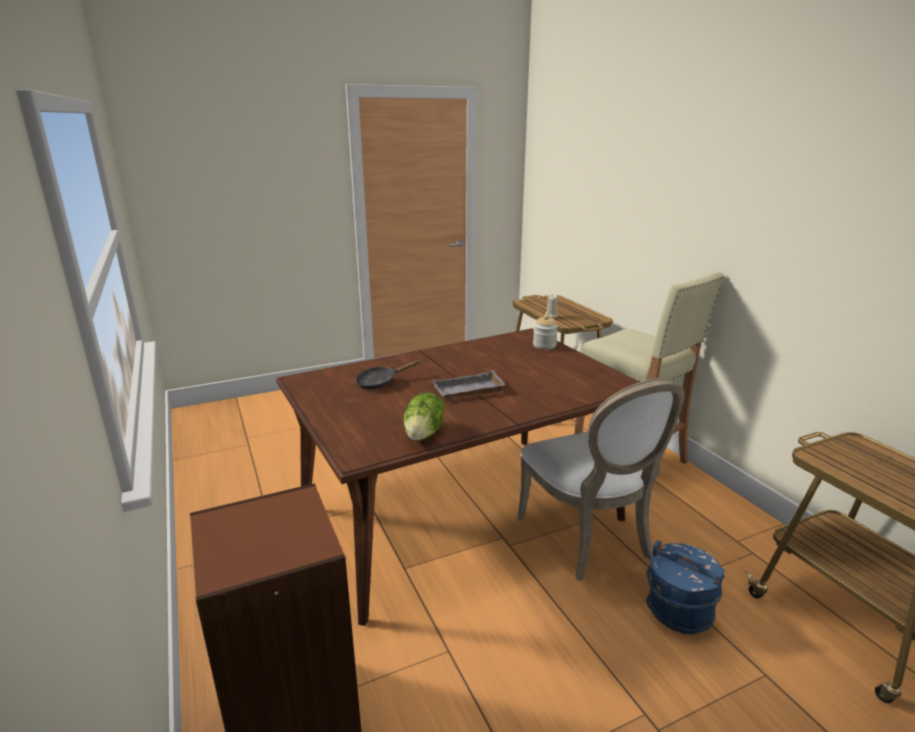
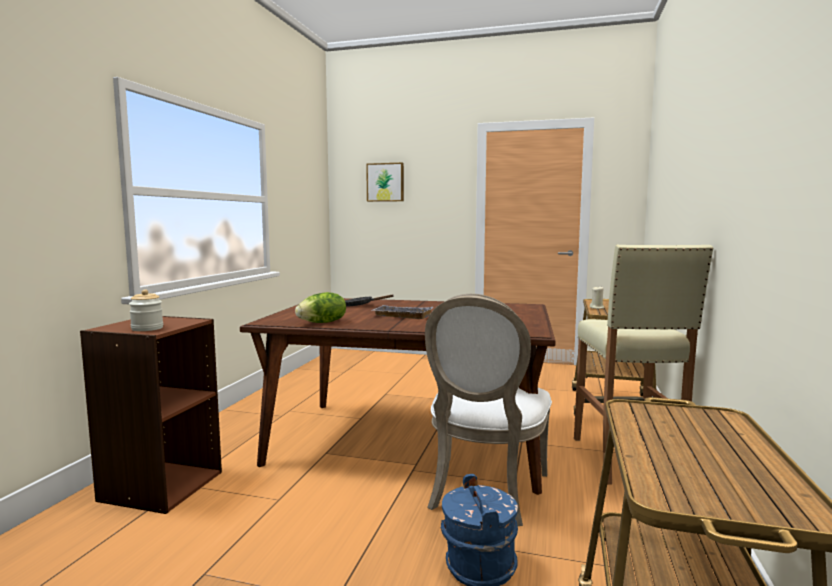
camera: 40 degrees right, 15 degrees down
(221, 166) = (385, 182): none -> picture
(544, 345) = (525, 310): jar -> jar (147, 328)

